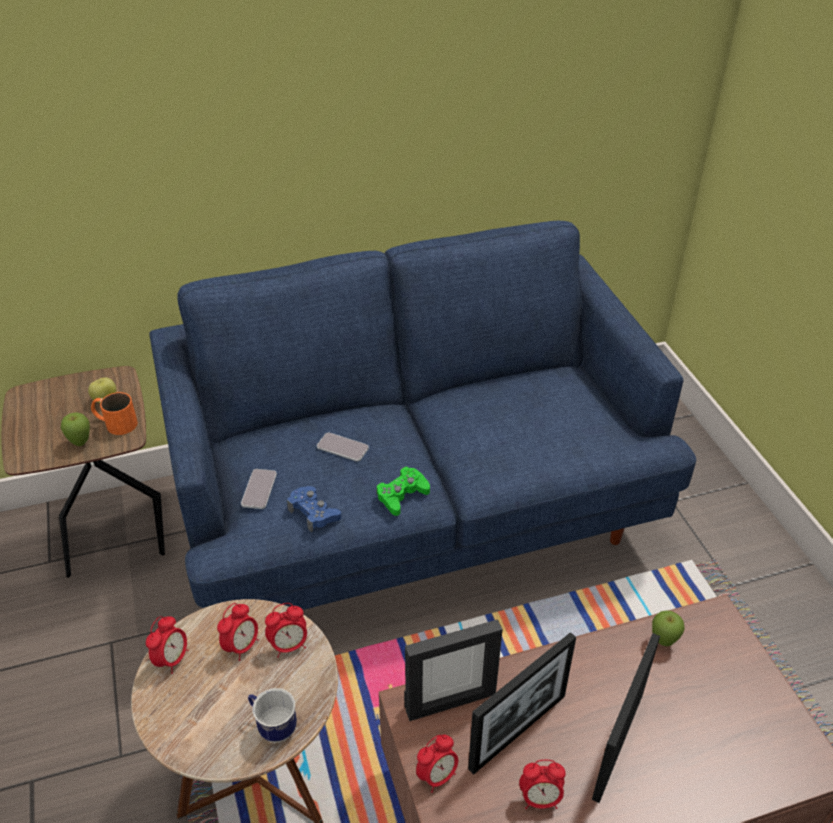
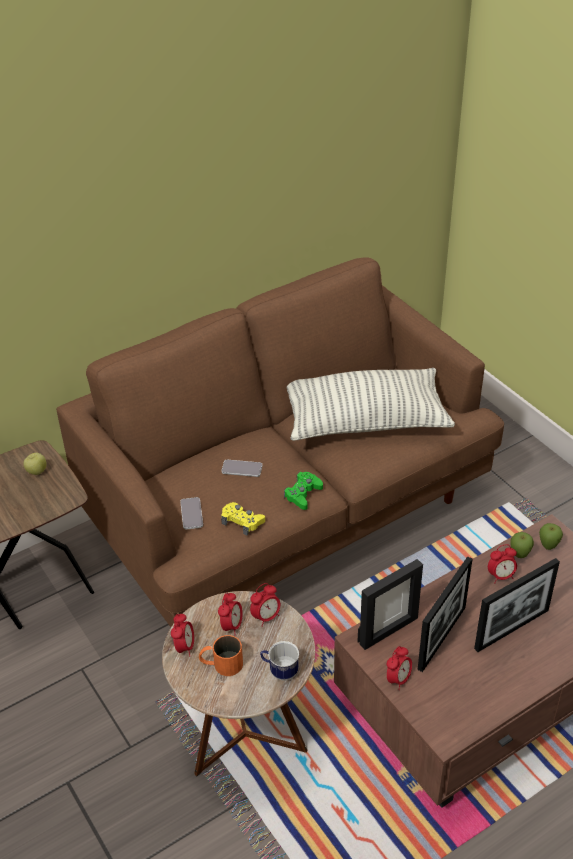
camera: 15 degrees left, 0 degrees up
(81, 443) = (35, 508): apple -> apple (548, 547)
(115, 423) = (55, 487): orange mug -> orange mug (221, 664)
(314, 513) = (242, 521): blue game controller -> yellow game controller
(413, 517) = (286, 518): blue sofa -> brown sofa
(516, 421) = (365, 421): none -> pillow
(540, 799) = (472, 675): alarm clock -> alarm clock (501, 576)
(618, 745) = (511, 629): picture frame -> picture frame turned 135 degrees counterclockwise

